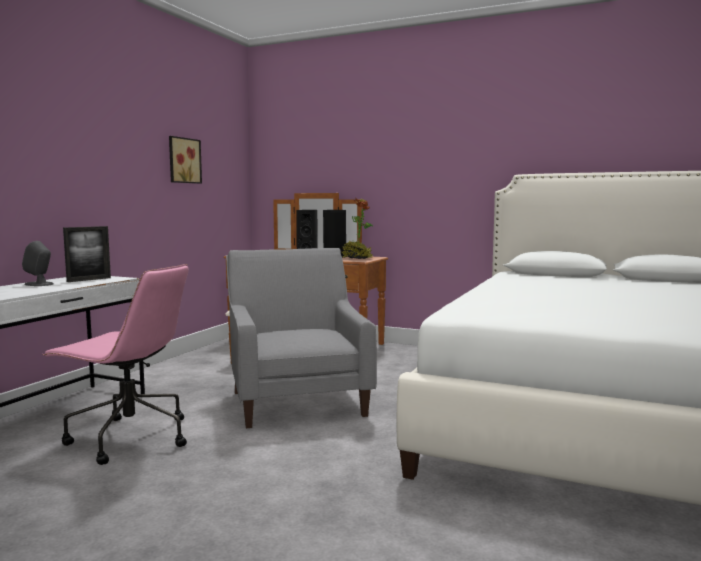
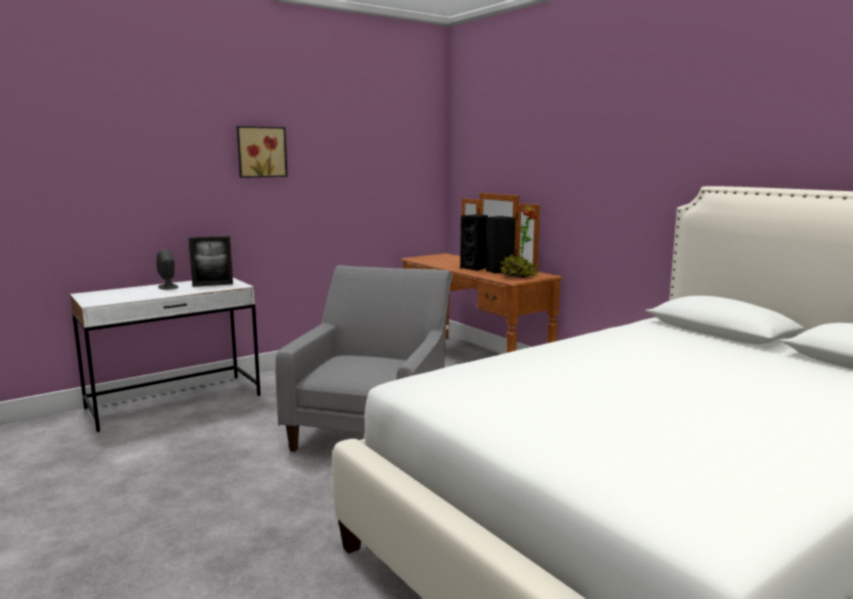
camera: 30 degrees right, 5 degrees up
(128, 438) = (196, 437): pink office chair -> none
(183, 160) = (351, 161): picture -> picture (261, 152)

